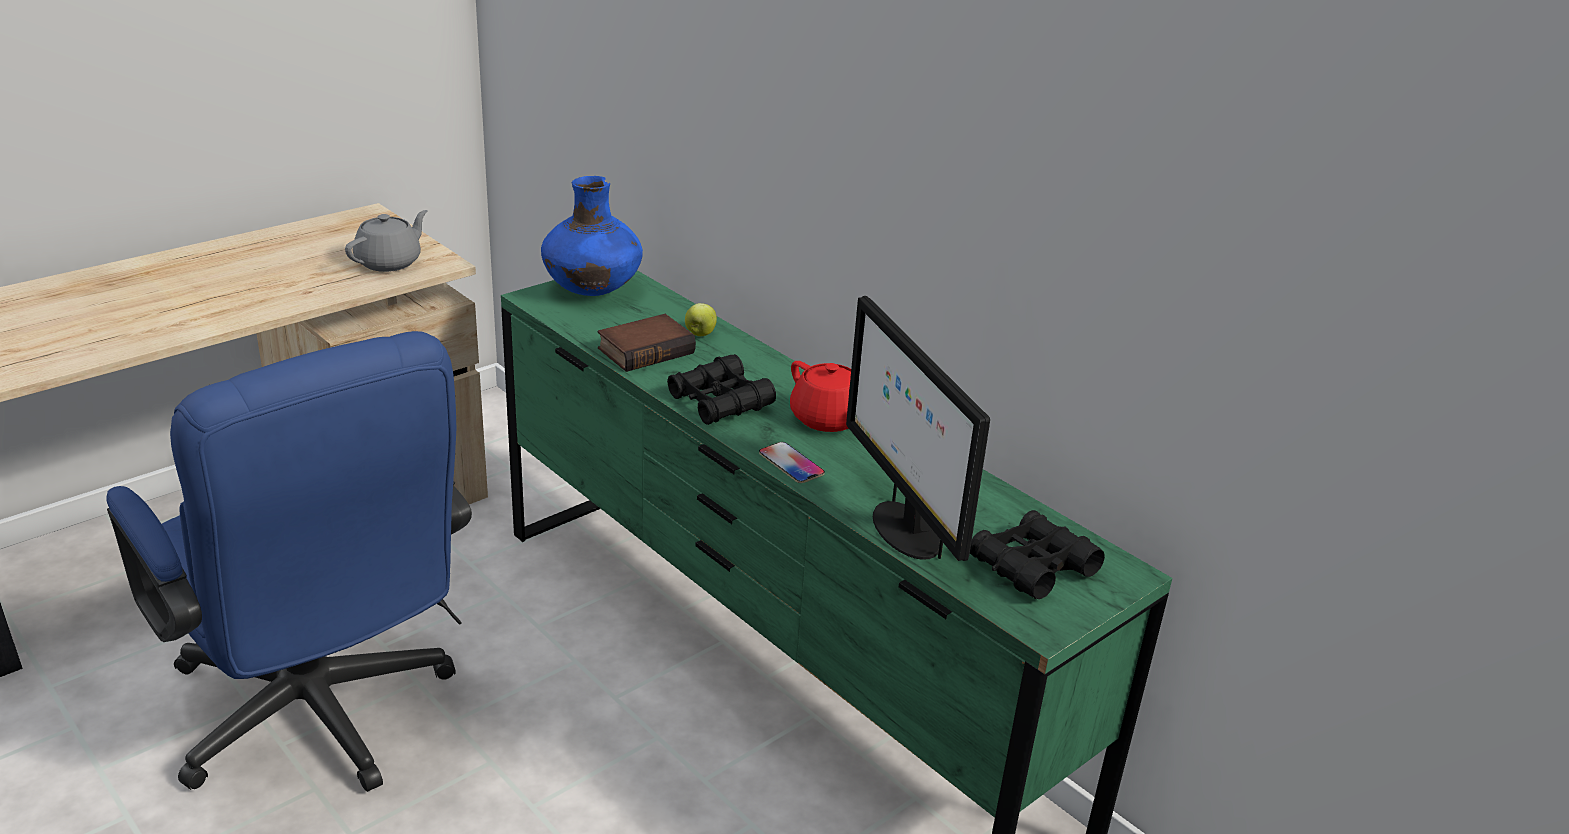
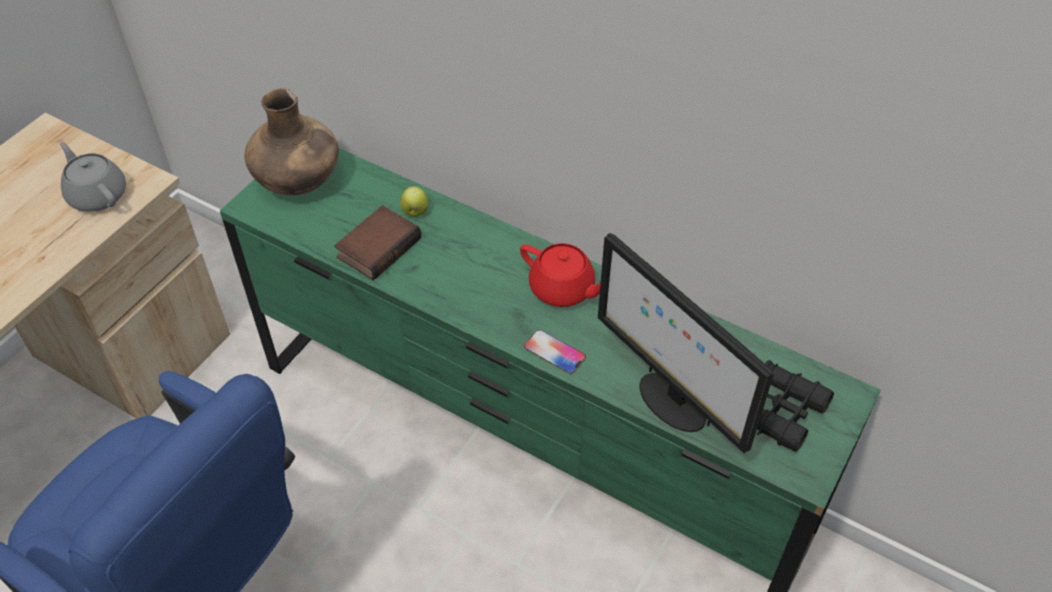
camera: 15 degrees left, 20 degrees up
(390, 262) = (97, 195): grey teapot -> grey teapot turned 60 degrees counterclockwise
(592, 291) = (298, 182): blue vase -> brown vase
(720, 402) = (467, 294): black binoculars -> none

